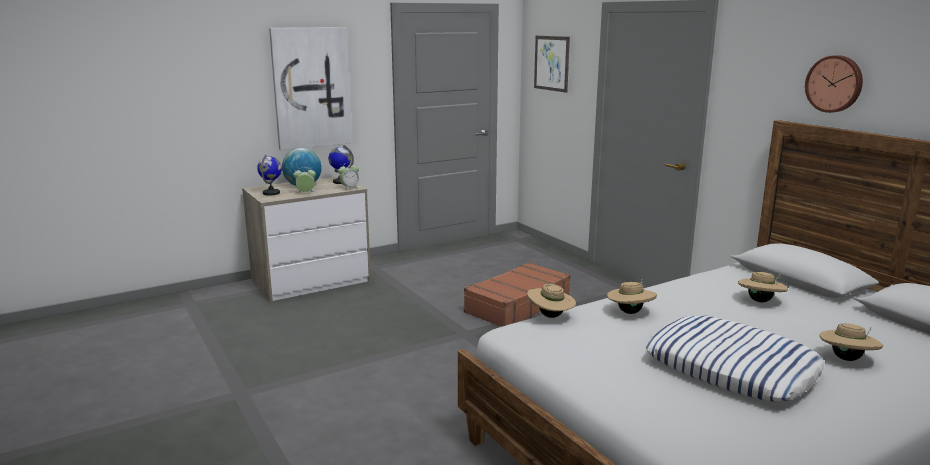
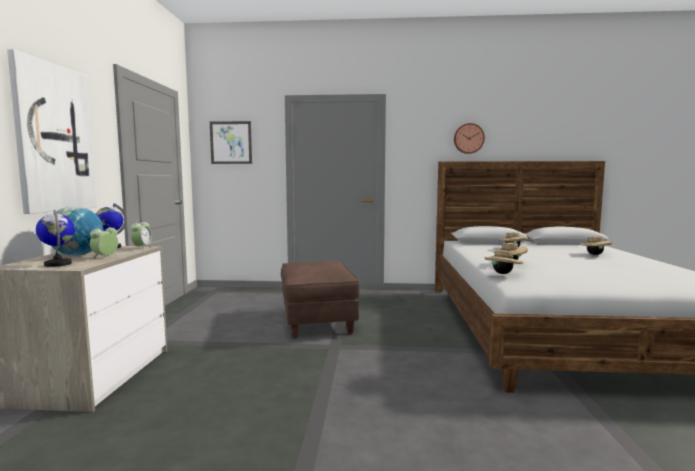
camera: 55 degrees left, 10 degrees down
(516, 305) = (317, 320): brown suitcase -> brown ottoman
(731, 368) = (600, 266): pillow -> none

